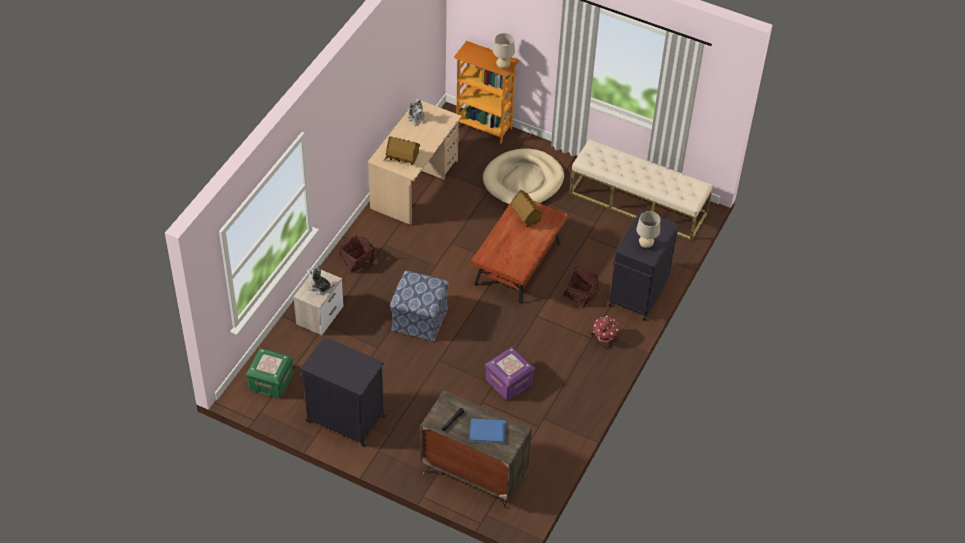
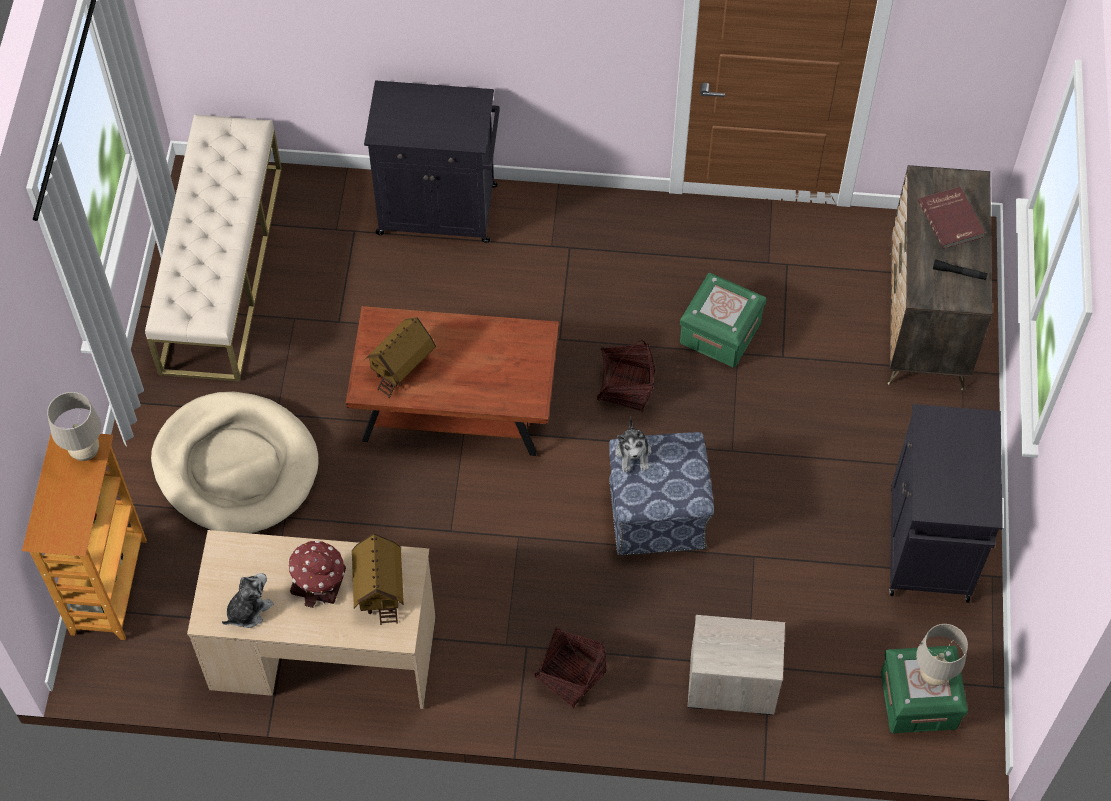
camera: 110 degrees left, 10 degrees up
(319, 288) = (738, 642): plush toy -> plush toy (633, 453)
(487, 432) = (952, 219): blue book -> red book
(509, 381) = (720, 333): purple storage box -> green storage box
(580, 294) = (480, 290): basket -> basket (625, 387)
(604, 338) = (561, 229): toy house -> toy house (319, 582)
(645, 245) = (448, 113): beige table lamp -> beige table lamp (933, 675)

